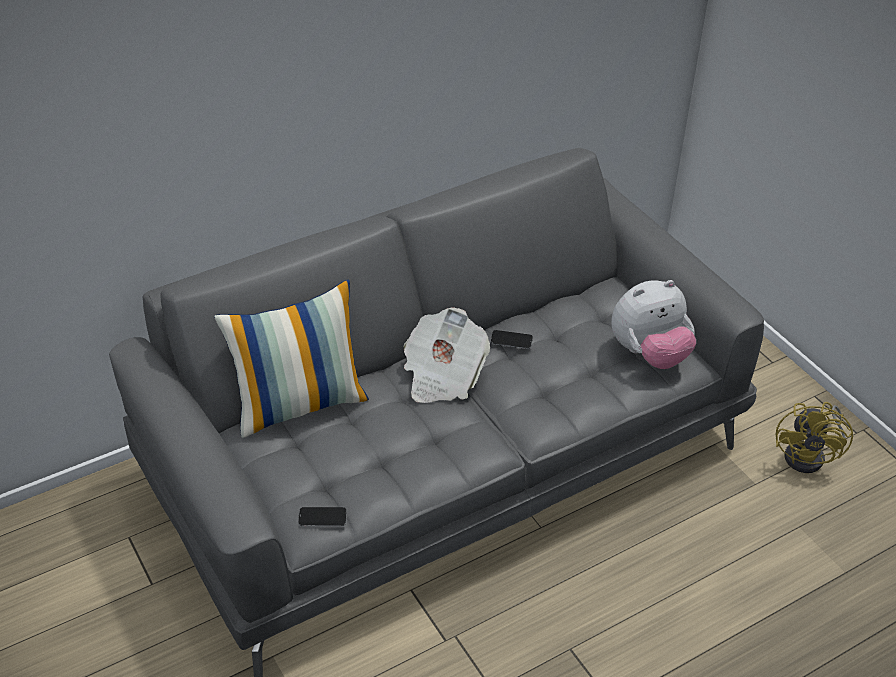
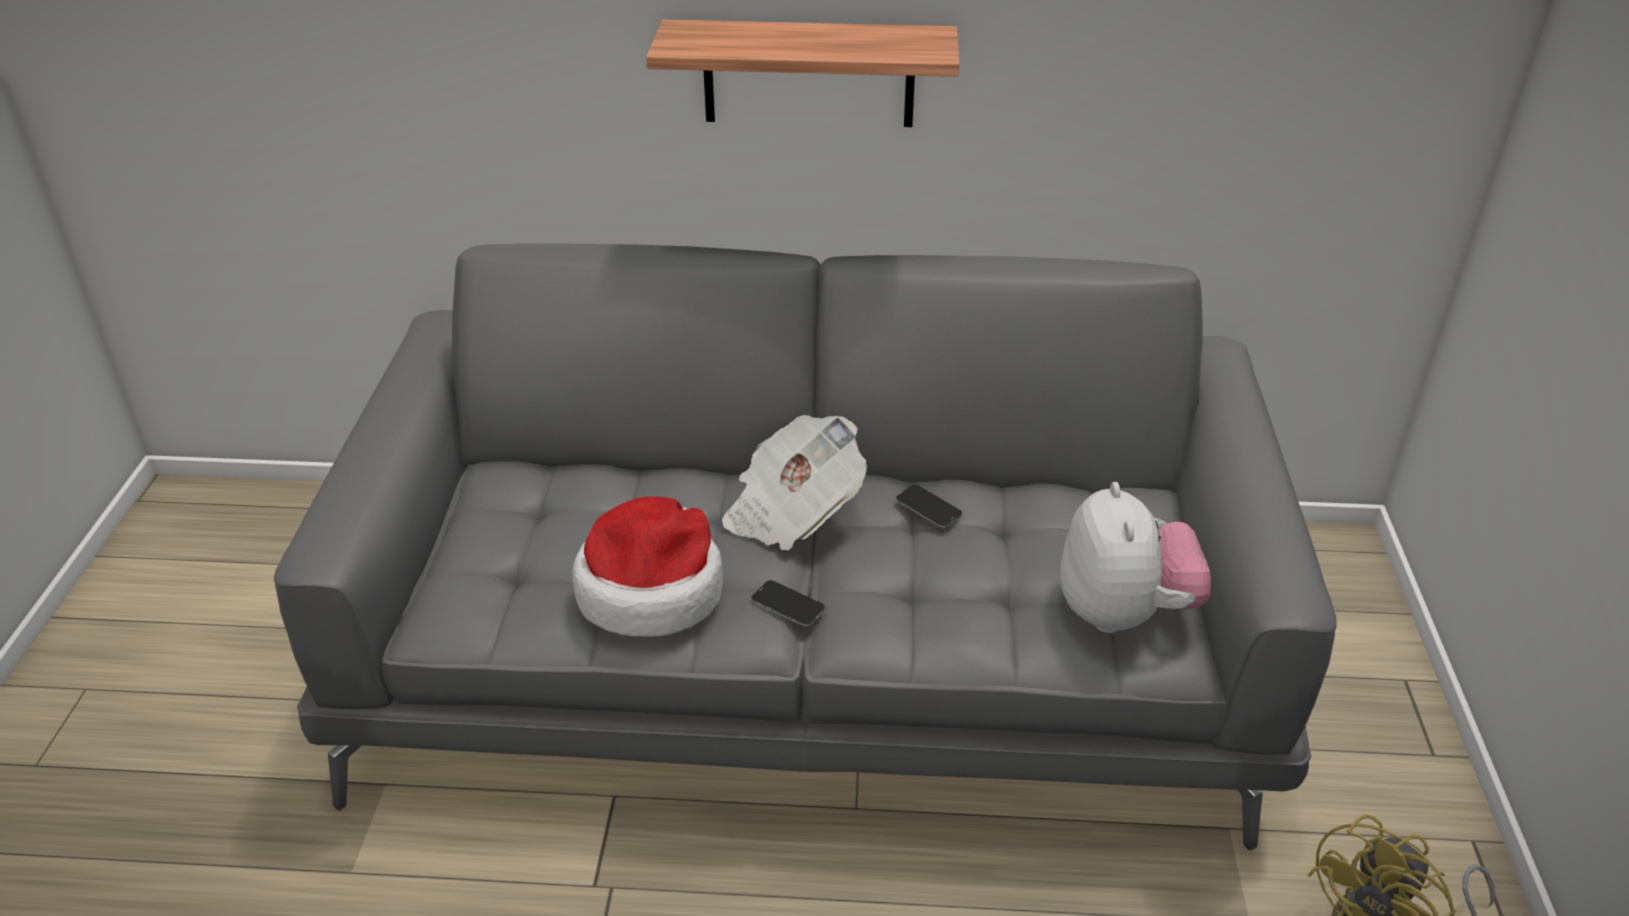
camera: 35 degrees right, 5 degrees down
(299, 404) = (586, 469): pillow -> none
(322, 517) = (468, 610): phone -> phone (788, 604)
(350, 103) = (808, 73): none -> shelf
(413, 455) = (652, 589): none -> hat
(649, 354) = (1123, 613): plush toy -> plush toy turned 105 degrees counterclockwise

